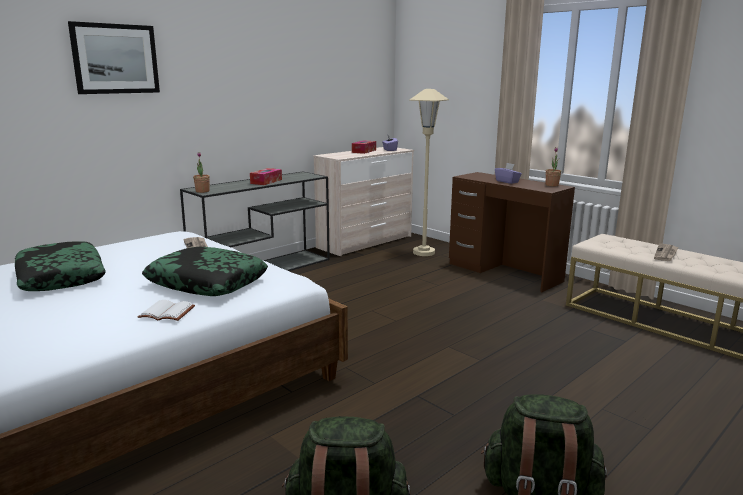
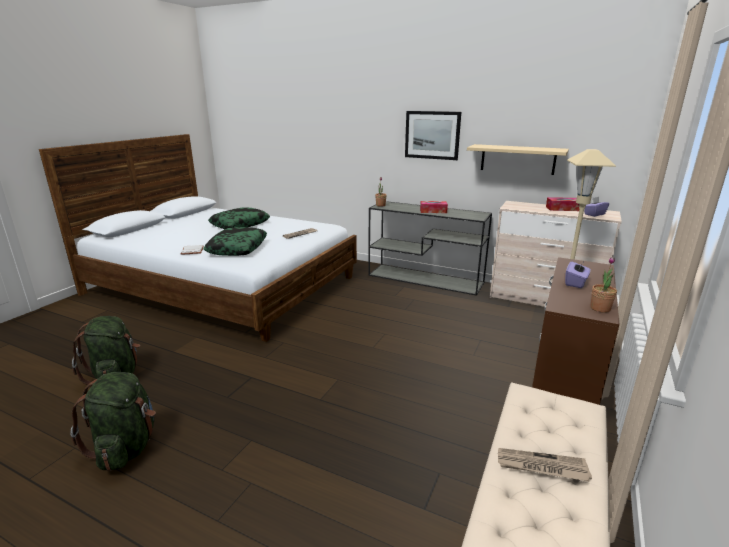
camera: 70 degrees right, 5 degrees up
(115, 59) = (354, 108): picture -> picture (432, 135)
(314, 111) = (517, 159): none -> beige shelf

